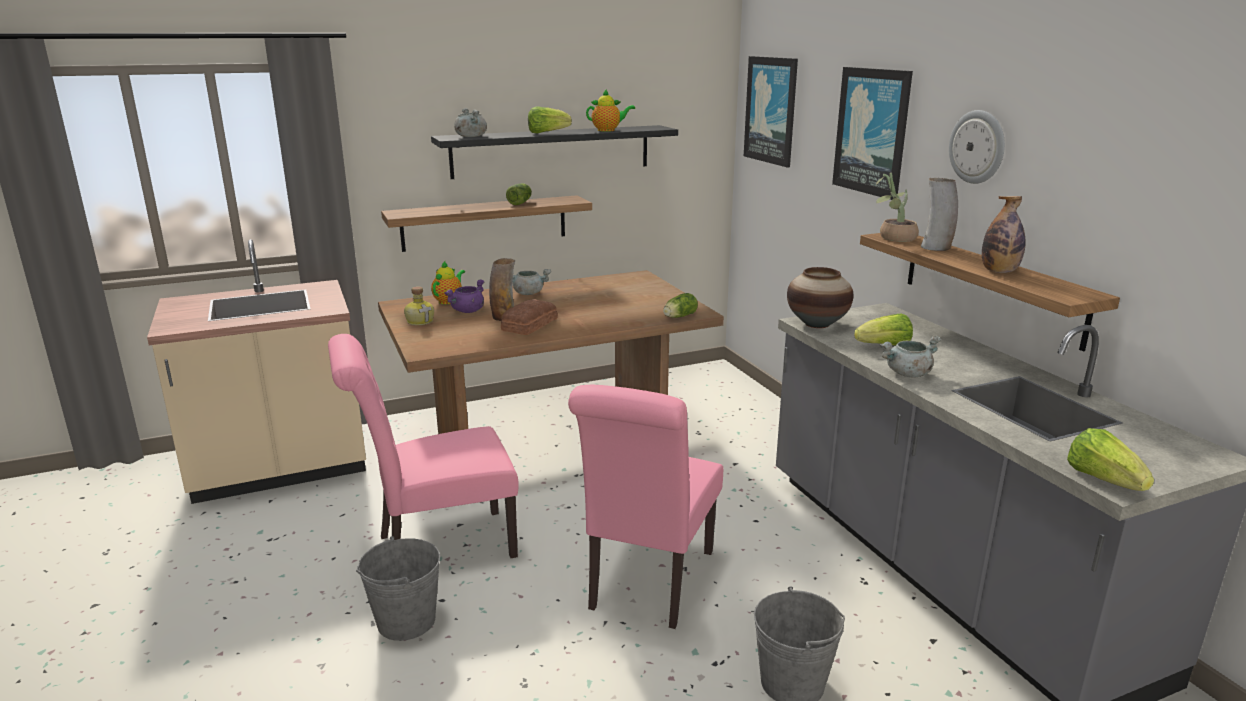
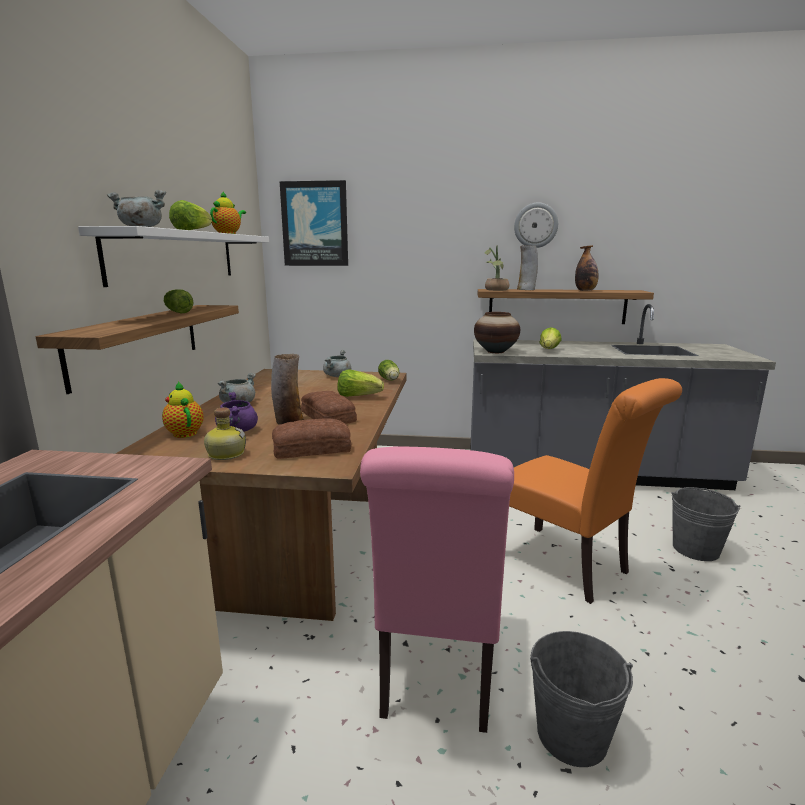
camera: 60 degrees left, 5 degrees down
(452, 338) = (311, 448): none -> bread
(552, 151) = (177, 256): black shelf -> white shelf
(648, 584) = (567, 566): pink chair -> orange chair
(872, 131) = (438, 227): picture -> none
(907, 374) = (596, 354): grey cooking pot -> grey cooking pot (337, 376)
(1103, 480) = (746, 358): lettuce -> lettuce (358, 396)

